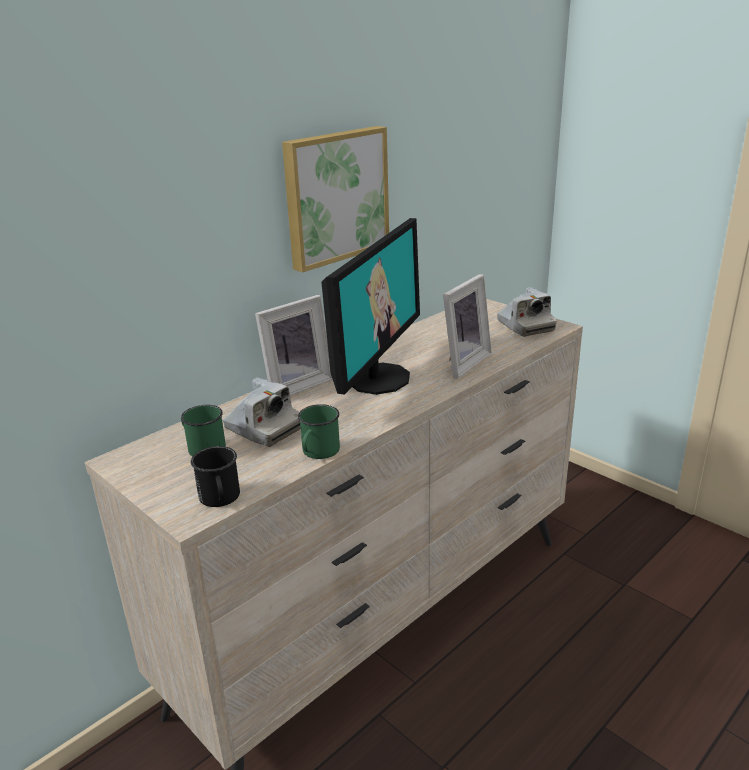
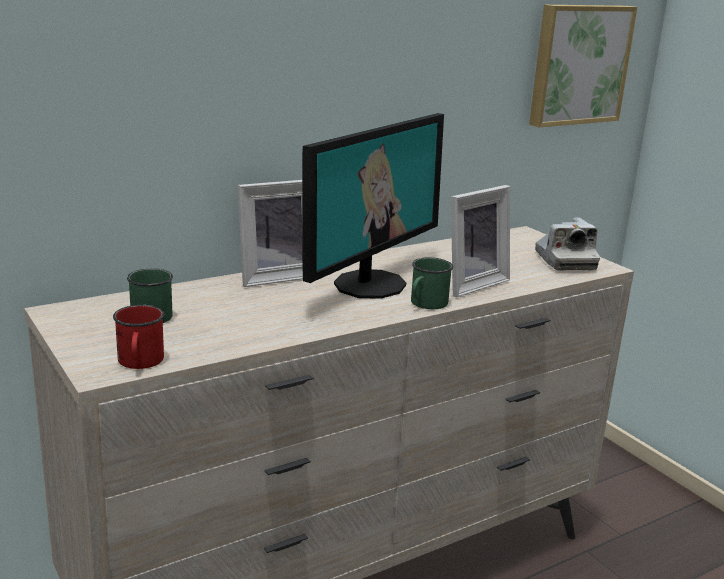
camera: 10 degrees right, 5 degrees down
(220, 499) = (140, 363): black mug -> red mug
(263, 429) = (219, 309): camera -> none
(318, 452) = (265, 339): green mug -> green mug (426, 304)
(335, 196) = (356, 78): picture -> picture (578, 64)

